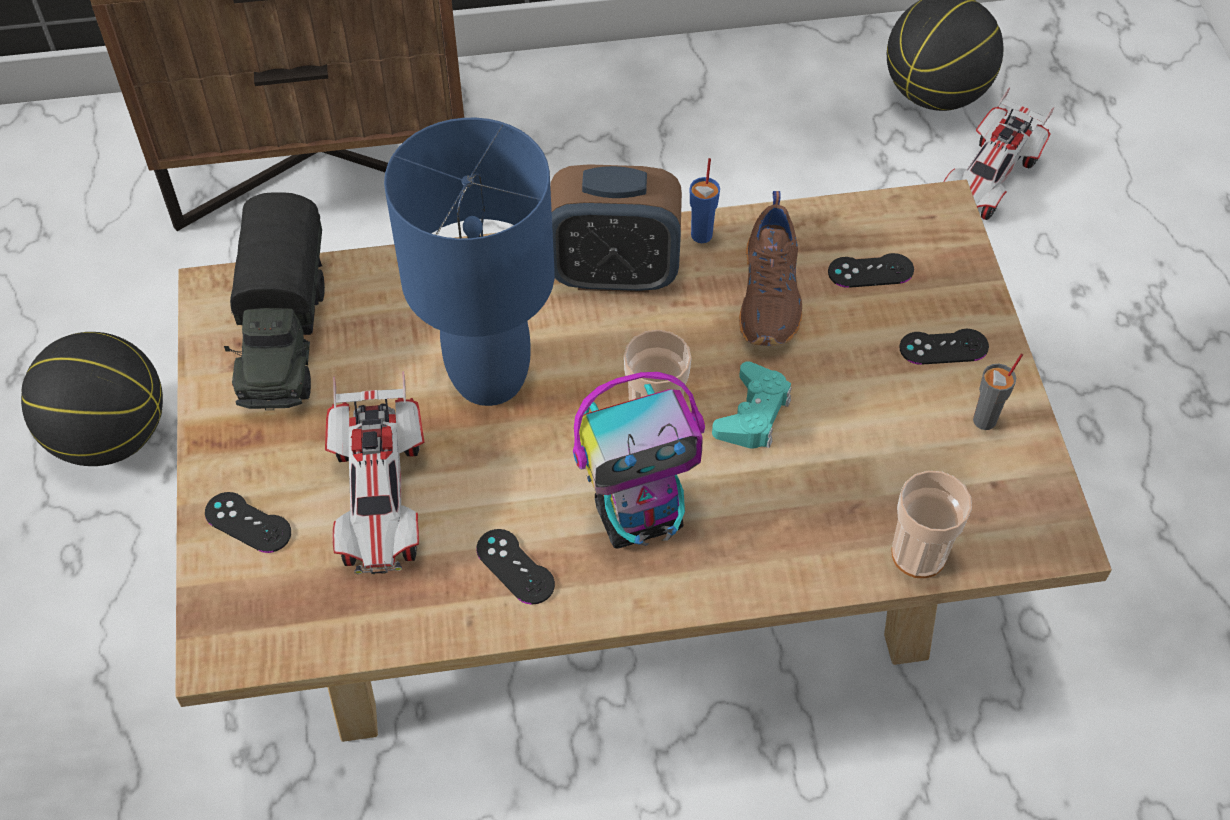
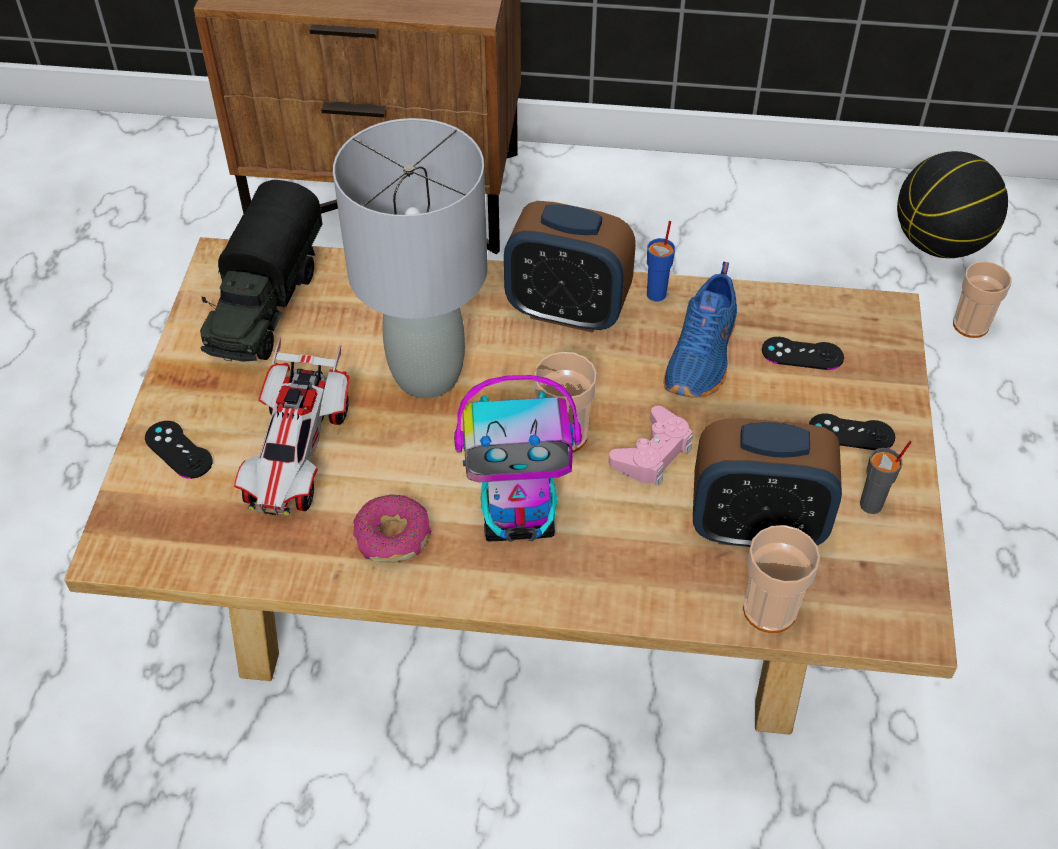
camera: 15 degrees right, 5 degrees down
(110, 435) = (138, 383): basketball -> none
(490, 379) = (427, 376): blue table lamp -> grey table lamp
(515, 567) = (393, 537): black game controller -> donut
(753, 414) = (652, 453): turquoise game controller -> pink game controller
(771, 295) = (703, 356): brown shoe -> blue shoe
(879, 470) = (756, 527): none -> alarm clock
(989, 179) = (970, 325): toy car -> cup

